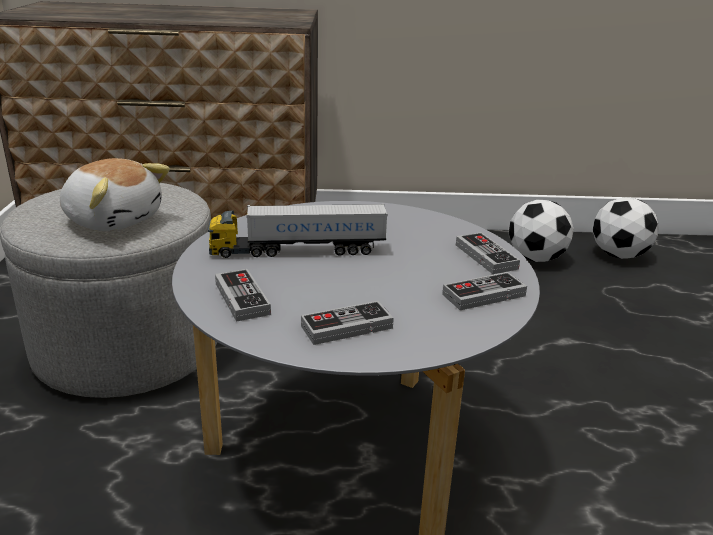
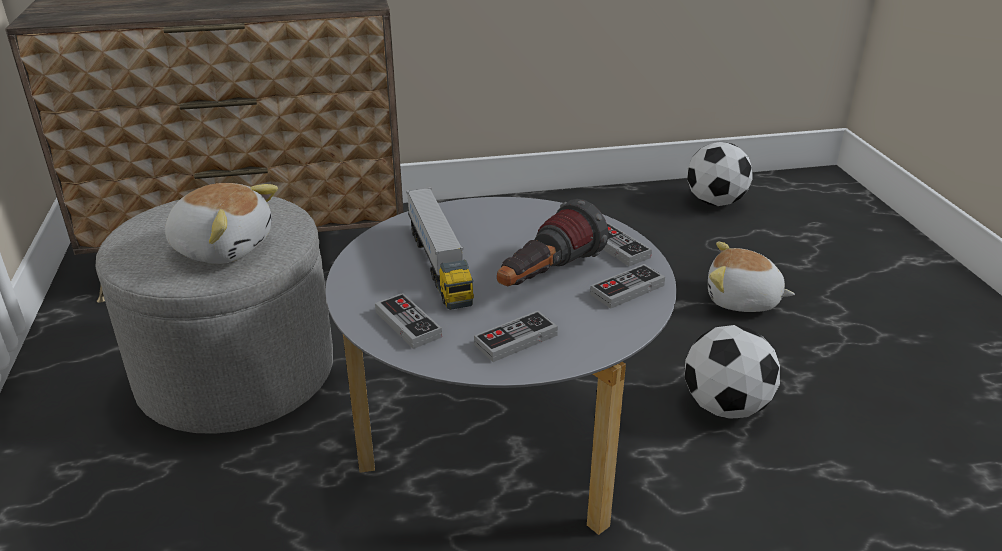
camera: 10 degrees left, 5 degrees up
(298, 250) = (439, 264): toy truck -> toy truck turned 90 degrees counterclockwise
(401, 274) = (546, 278): none -> flashlight
(536, 258) = (634, 216): football -> football (725, 407)
(631, 346) = (742, 301): none -> plush toy

